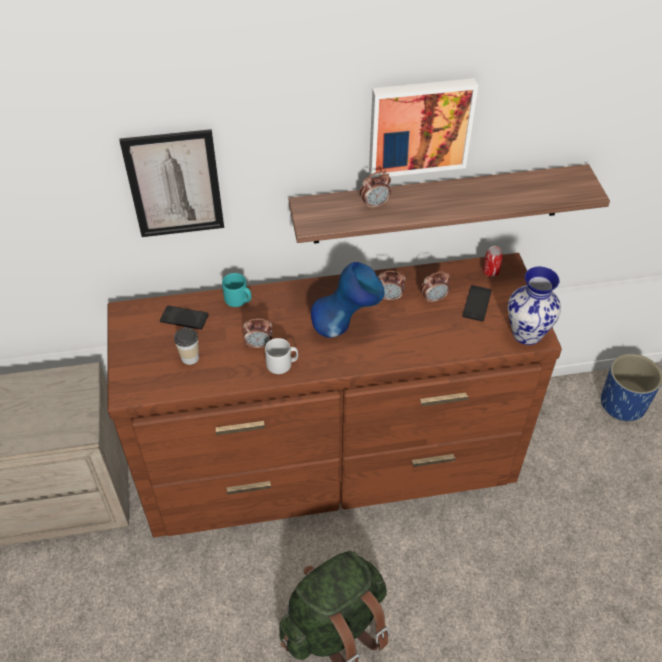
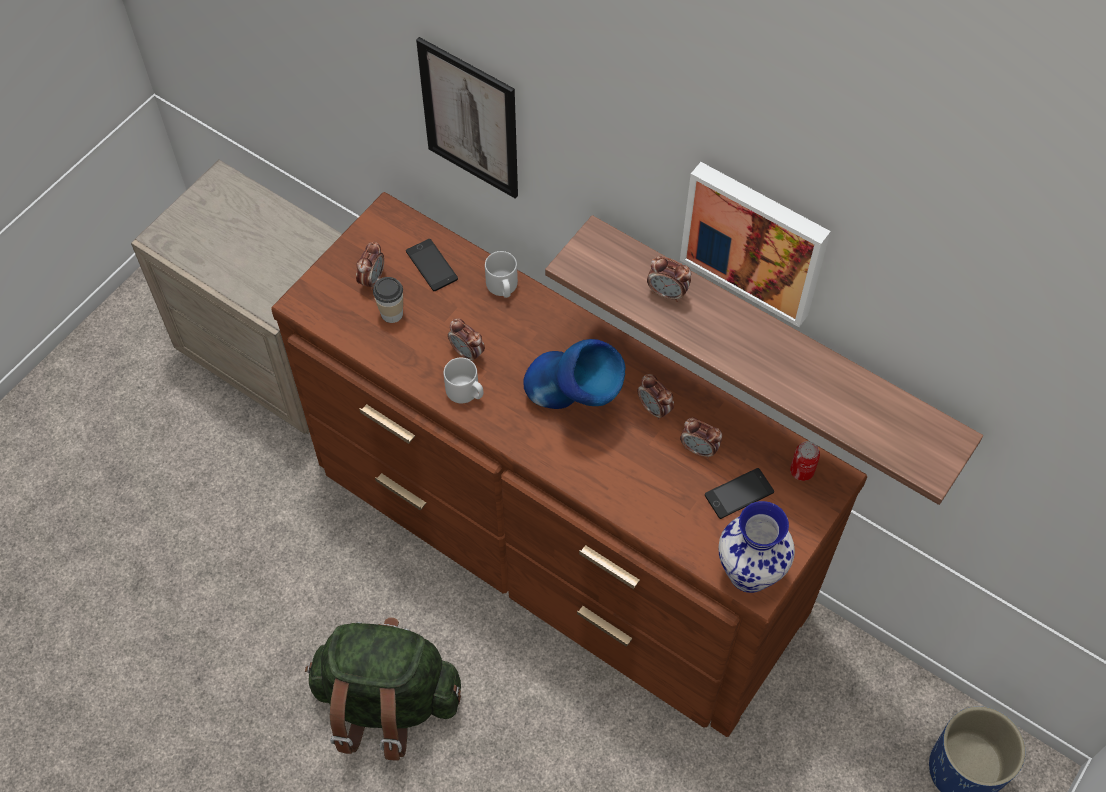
camera: 45 degrees right, 10 degrees up
(156, 349) = (372, 279): none -> alarm clock
(238, 300) = (502, 287): turquoise mug -> grey mug

